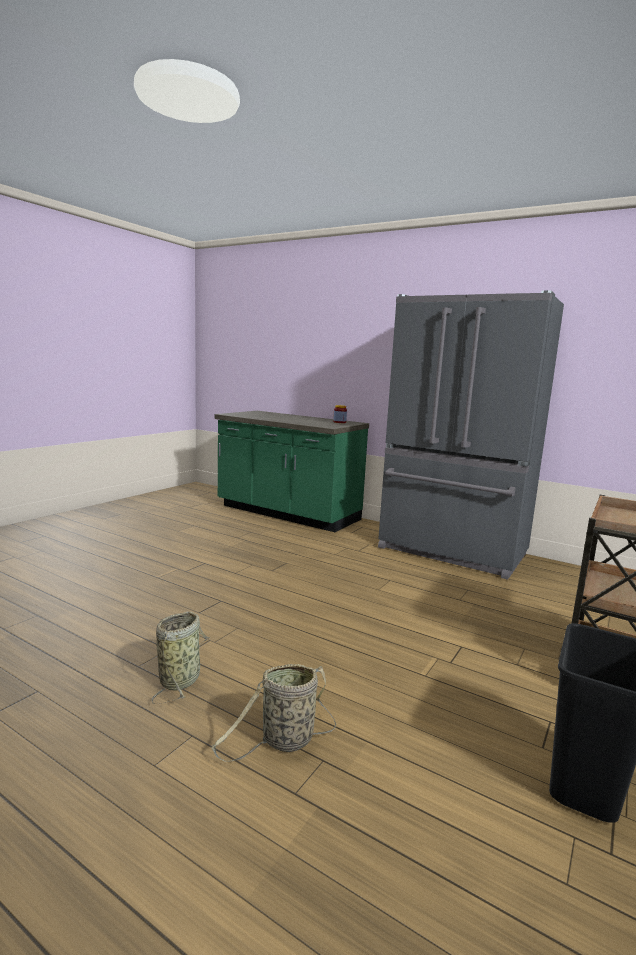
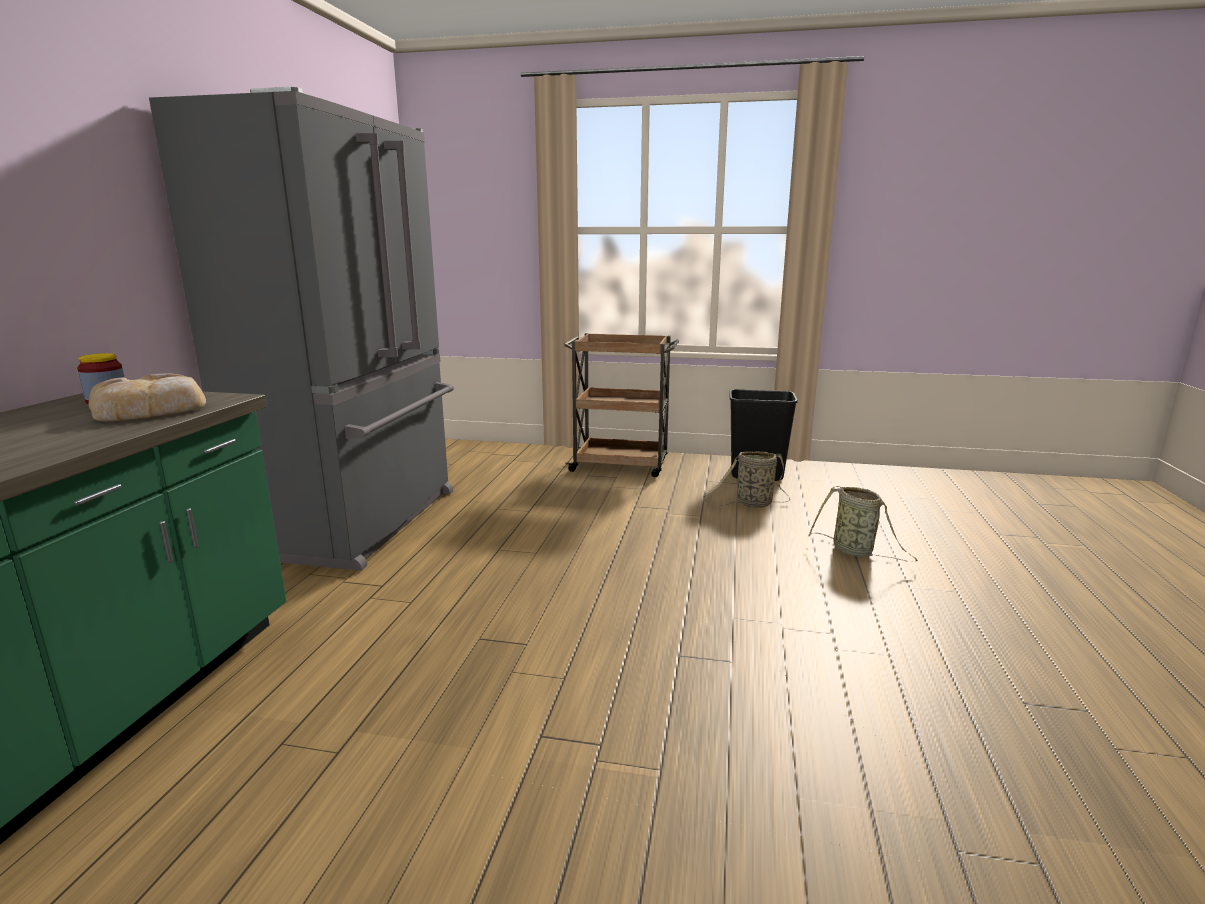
camera: 110 degrees left, 5 degrees up
(181, 679) = (865, 618): basket -> basket (751, 504)
(319, 423) = (151, 409): none -> bread

